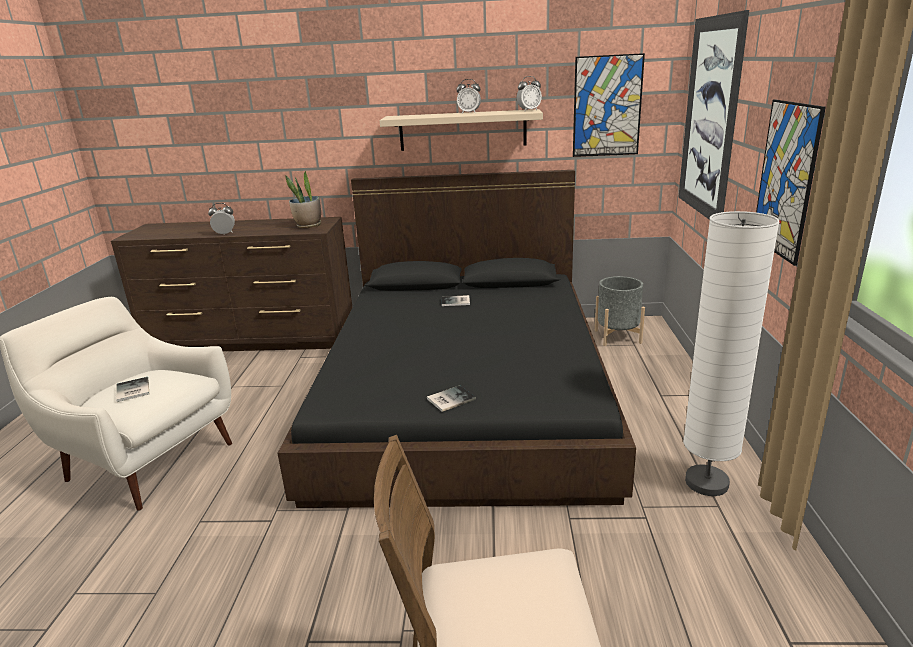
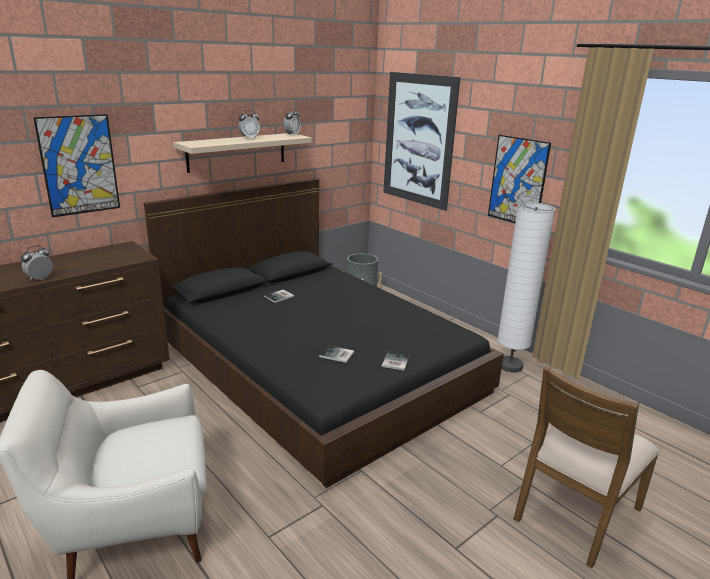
camera: 45 degrees left, 0 degrees up
(131, 391) = (142, 453): book -> book (337, 355)
(308, 226) = (121, 255): potted plant -> none
(607, 106) = (333, 130): picture -> picture (79, 165)

